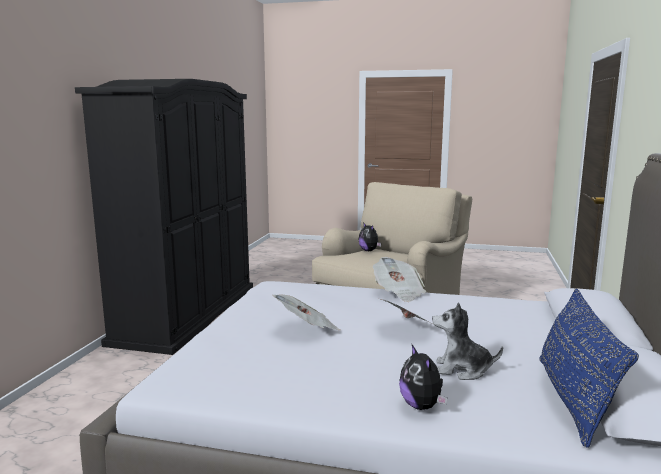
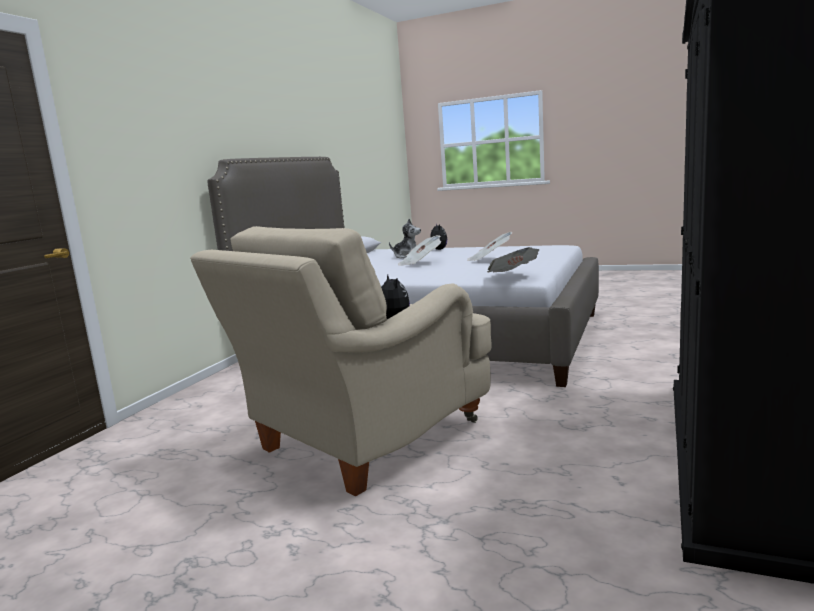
camera: 170 degrees left, 0 degrees up
(398, 293) = (406, 278): newspaper -> newspaper (513, 275)
(573, 399) = (370, 254): blue pillow -> none

